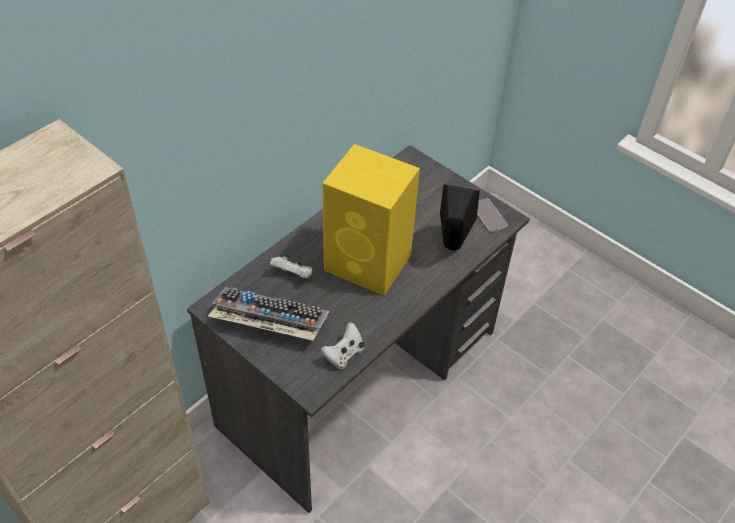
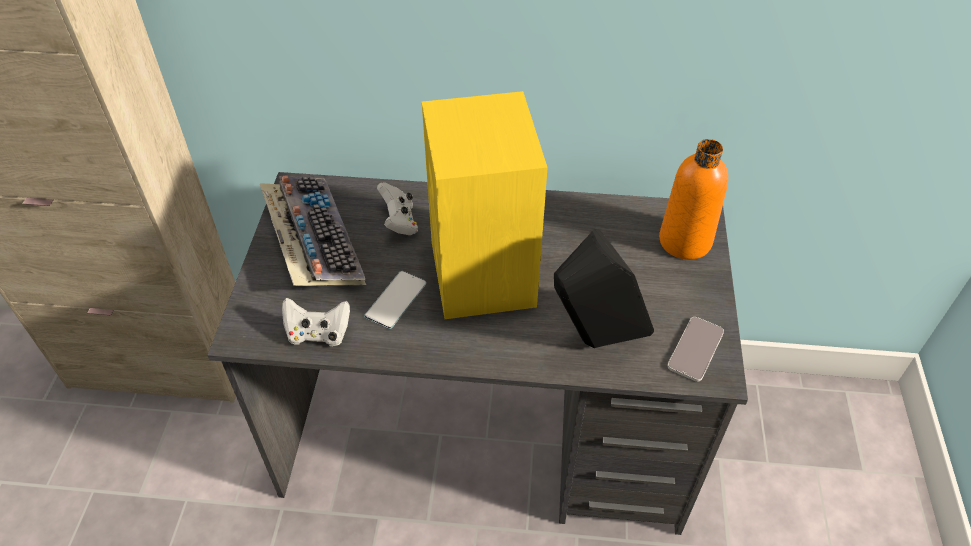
camera: 55 degrees right, 0 degrees up
(351, 308) = (396, 300): none -> phone
(422, 175) = (685, 241): none -> orange bottle

